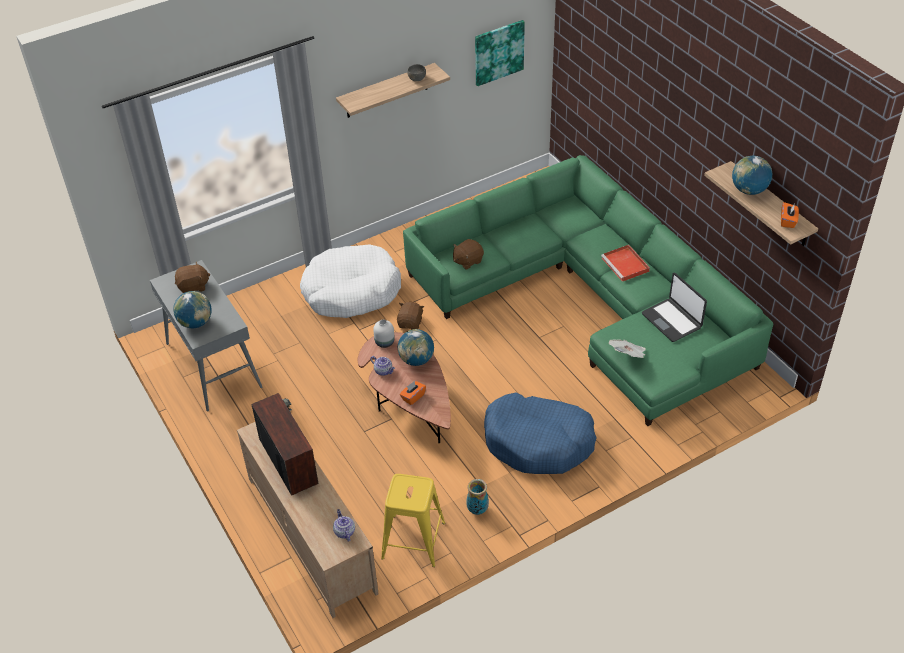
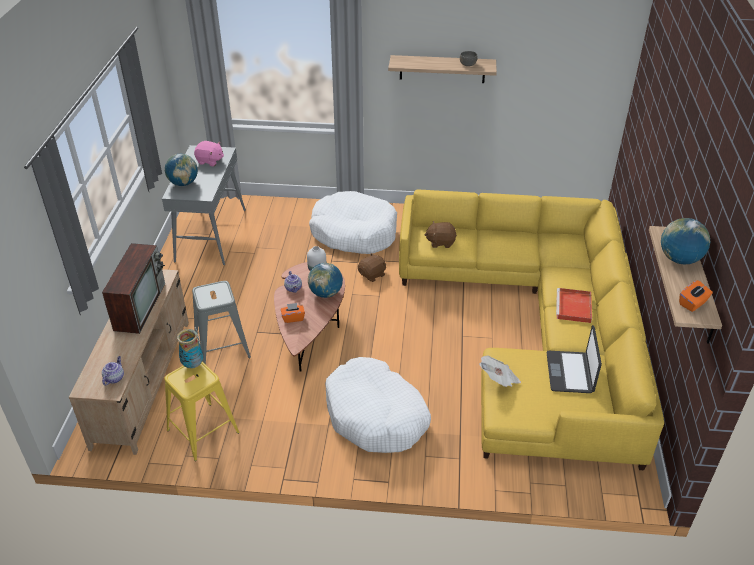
camera: 35 degrees right, 5 degrees down
(193, 287) = (210, 161): brown plush toy -> pink plush toy
(349, 462) = (222, 347): none -> grey stool
(477, 510) = (273, 438): vase -> vase (192, 365)
(498, 52) = (567, 75): picture -> none
(538, 442) = (376, 415): blue dog bed -> white dog bed
(591, 299) = (537, 329): green sofa -> yellow sofa

